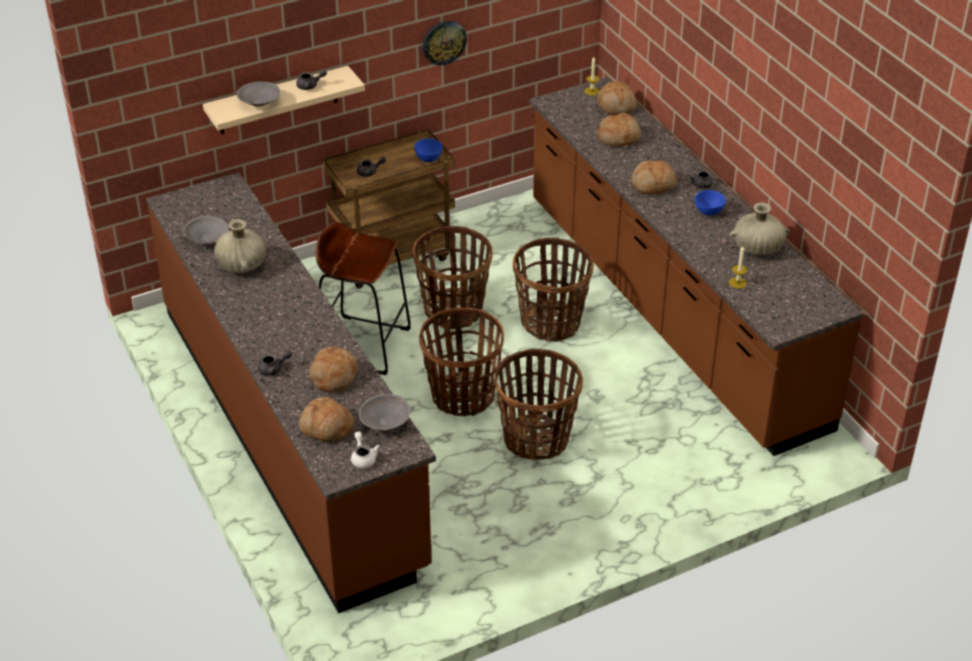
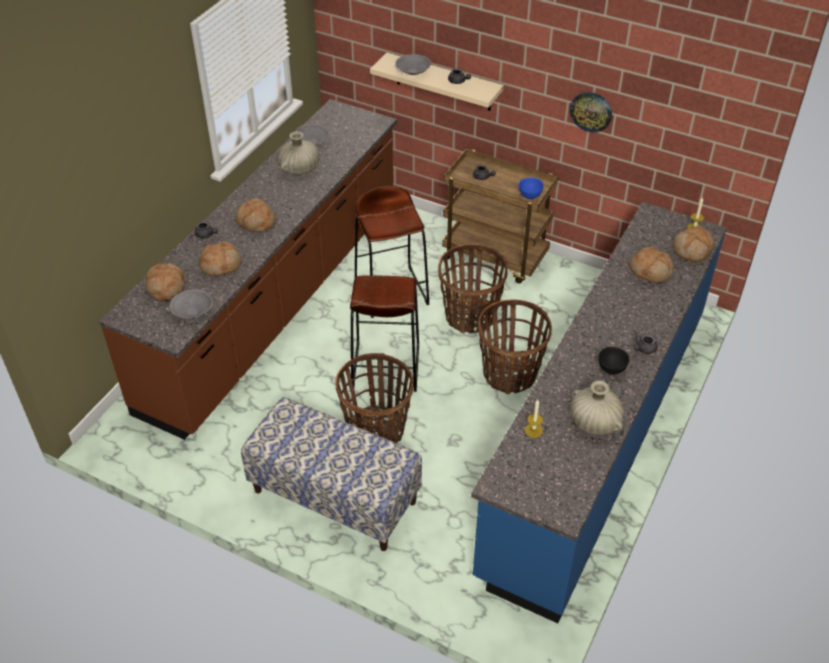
camera: 55 degrees right, 5 degrees up
(363, 458) = (148, 319): white teapot -> none
(462, 396) = (385, 367): basket -> brown stool
(591, 504) = (334, 497): none -> bench
(653, 185) = (610, 319): bread -> bread (256, 222)
(670, 312) = (595, 438): brown counter -> blue counter
(709, 212) = (611, 369): blue bowl -> black bowl

